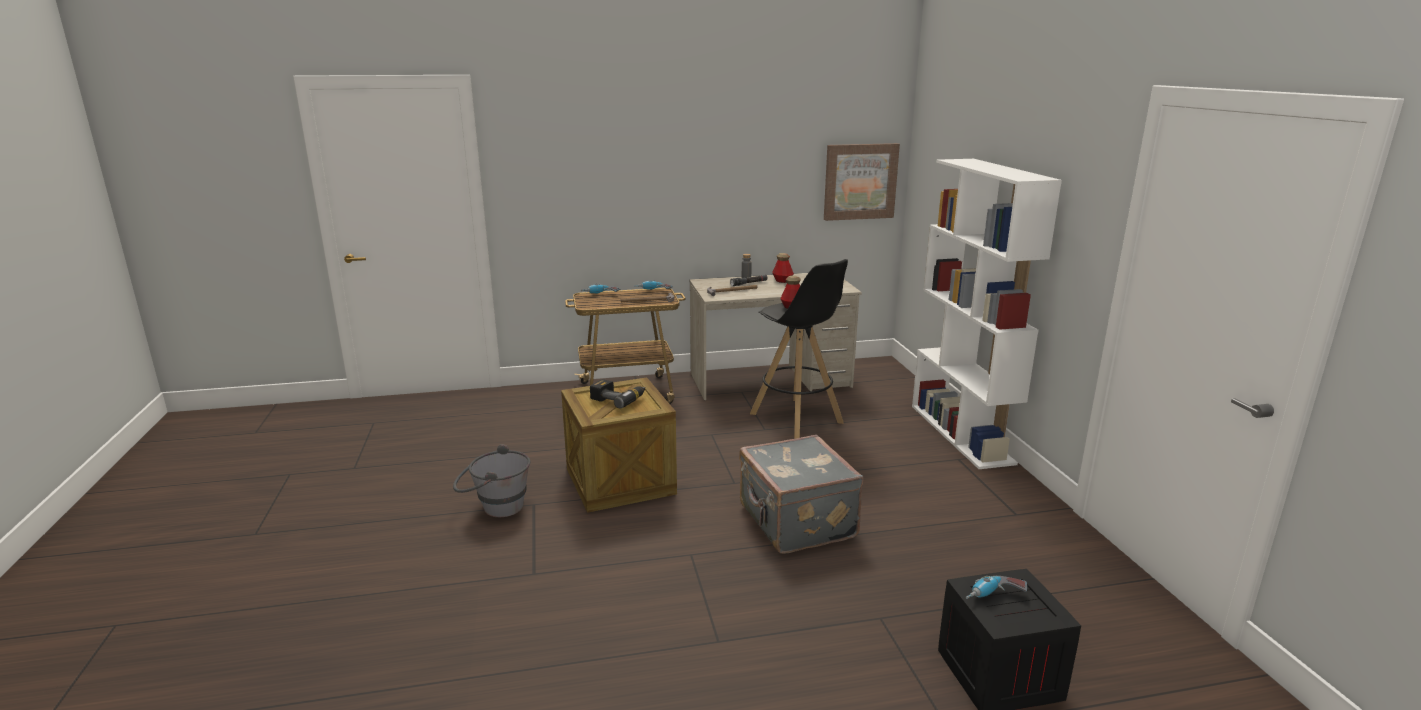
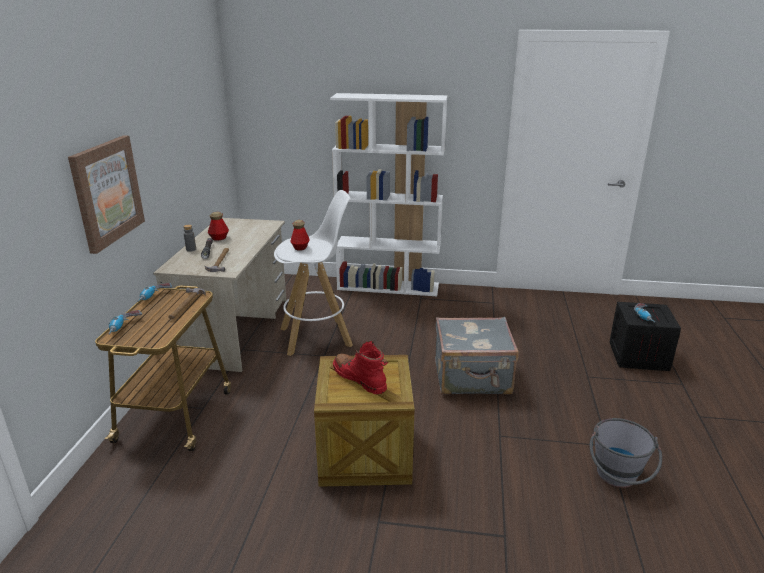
camera: 70 degrees left, 5 degrees up
(495, 507) = (370, 555): grey bucket -> grey bucket (617, 480)
(618, 398) = (360, 379): power drill -> red boot
(797, 418) = (317, 337): black stool -> white stool
(860, 181) = (213, 132): picture -> picture (107, 192)

